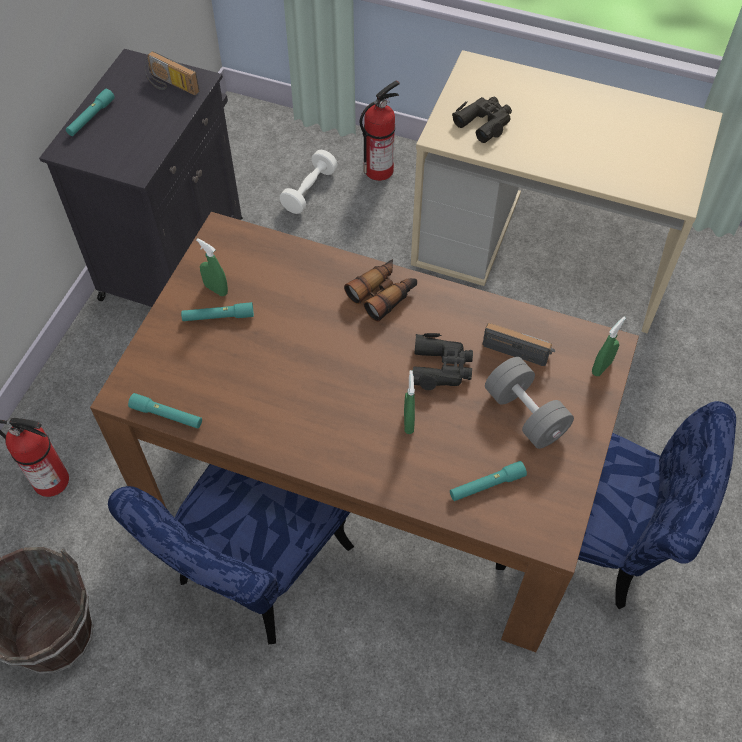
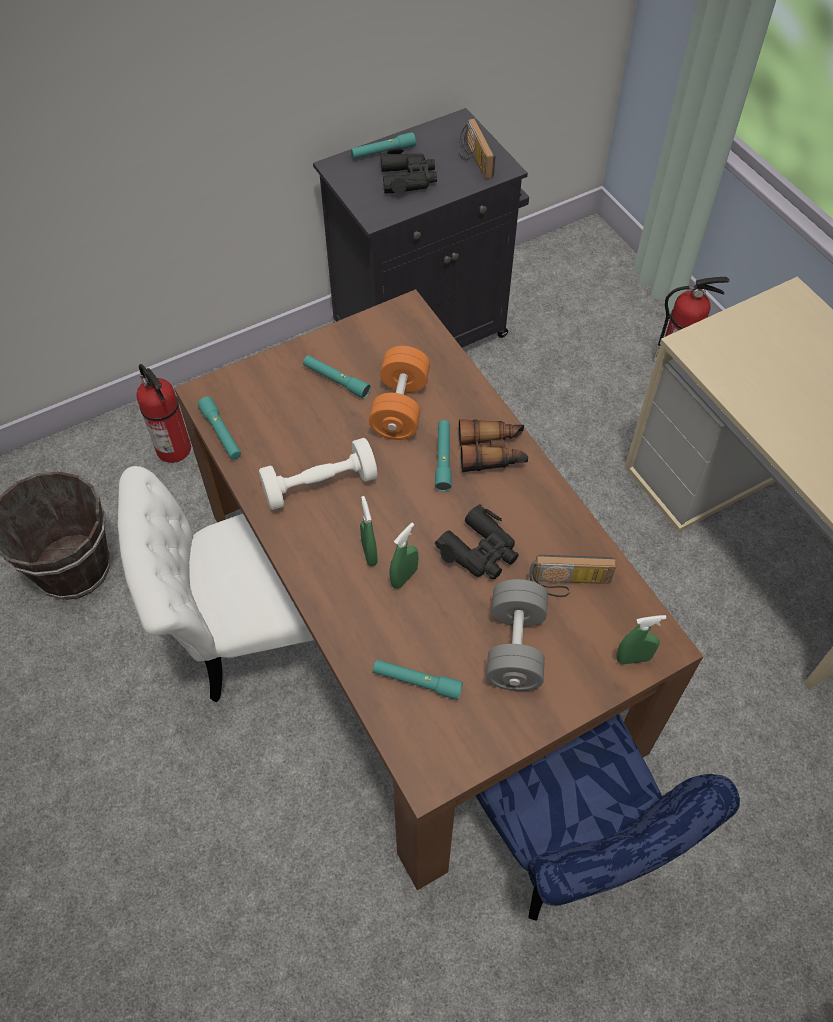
camera: 40 degrees right, 0 degrees up
(216, 289) = (356, 357): green spray bottle -> green spray bottle (369, 553)
(253, 573) = (250, 633): blue chair -> white chair
(286, 305) = (400, 407): none -> orange dumbbell
(309, 190) = (591, 343): white dumbbell -> white dumbbell (320, 485)
(354, 321) = (443, 459): none -> turquoise flashlight
(484, 122) = (750, 357): black binoculars -> black binoculars (408, 179)
(519, 348) = (569, 584): radio -> radio turned 120 degrees clockwise

